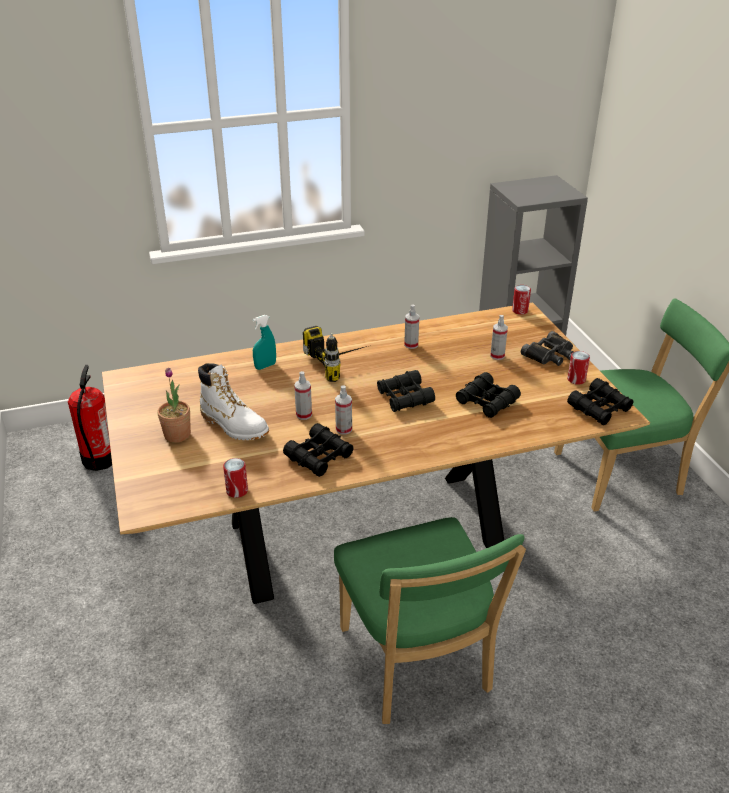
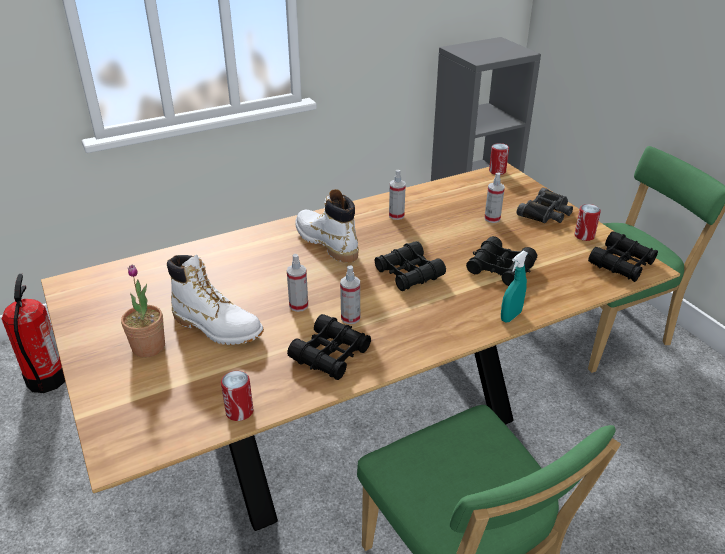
camera: 10 degrees left, 0 degrees up
(265, 366) = (239, 254): turquoise spray bottle -> turquoise spray bottle (511, 316)
(342, 363) = (326, 243): power drill -> white boot

